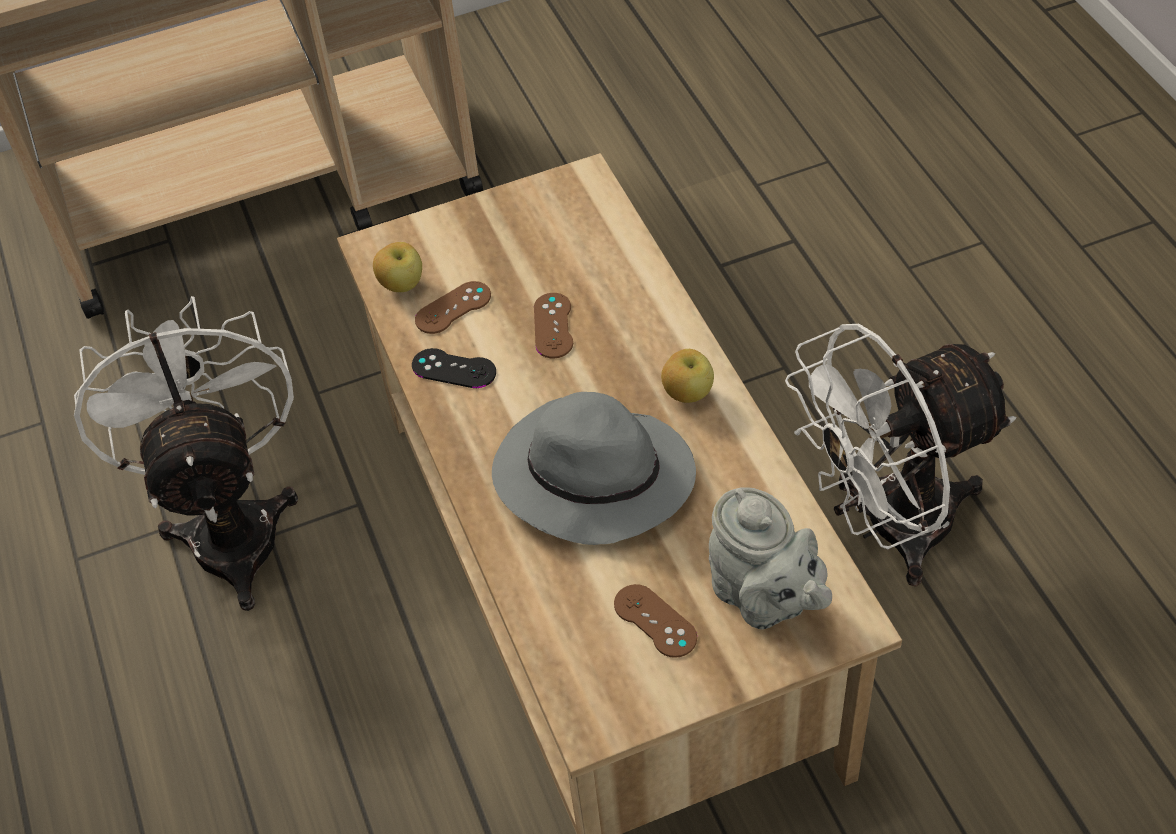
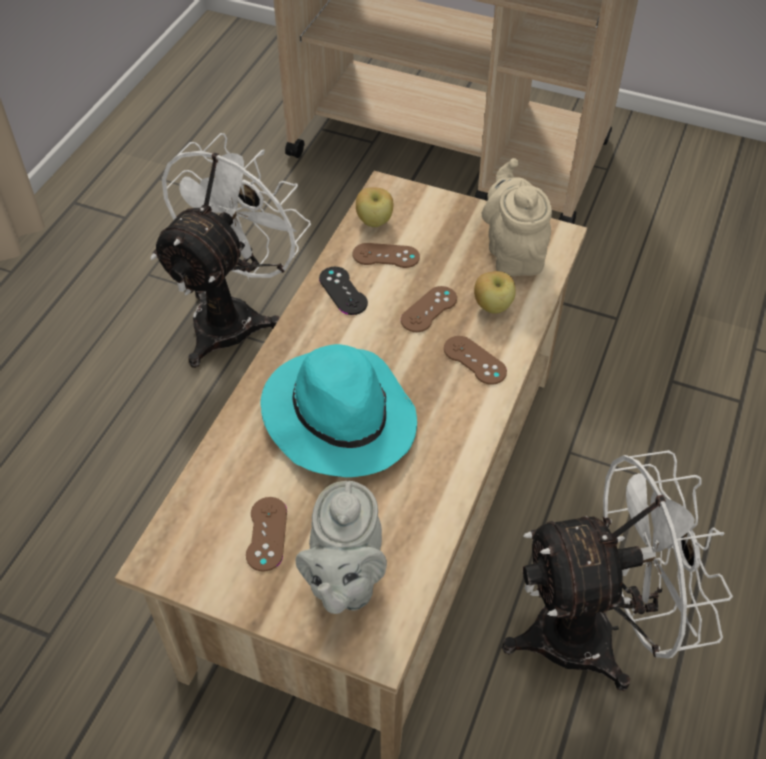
camera: 40 degrees right, 0 degrees up
(565, 221) = (513, 253): none -> beige teapot
(590, 477) = (338, 416): grey hat -> turquoise hat
(646, 338) = (474, 360): none -> brown game controller
(687, 393) = (457, 414): apple -> apple (493, 307)
(887, 527) = (594, 632): white fan -> white fan turned 150 degrees clockwise

